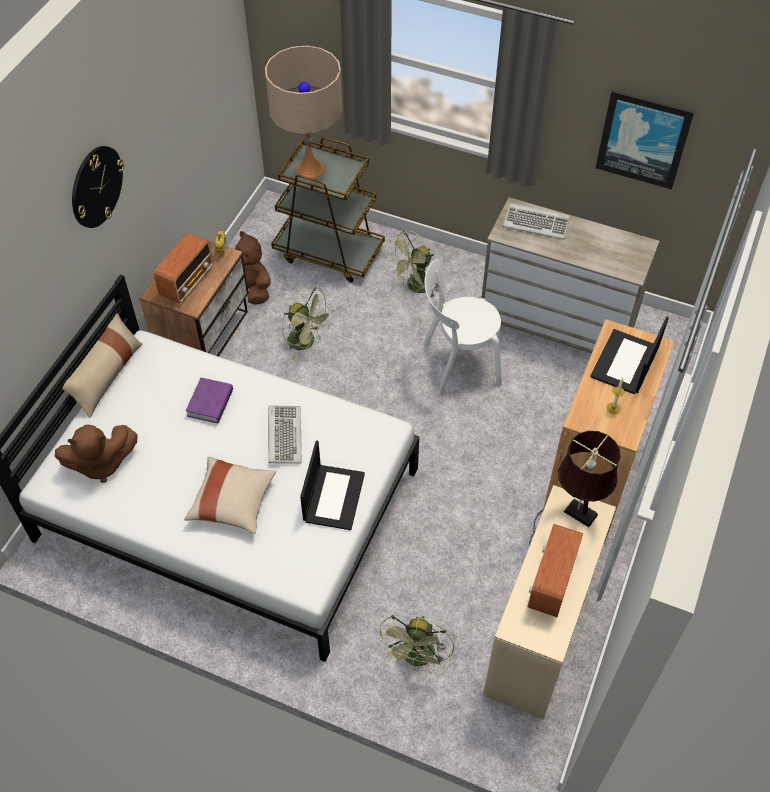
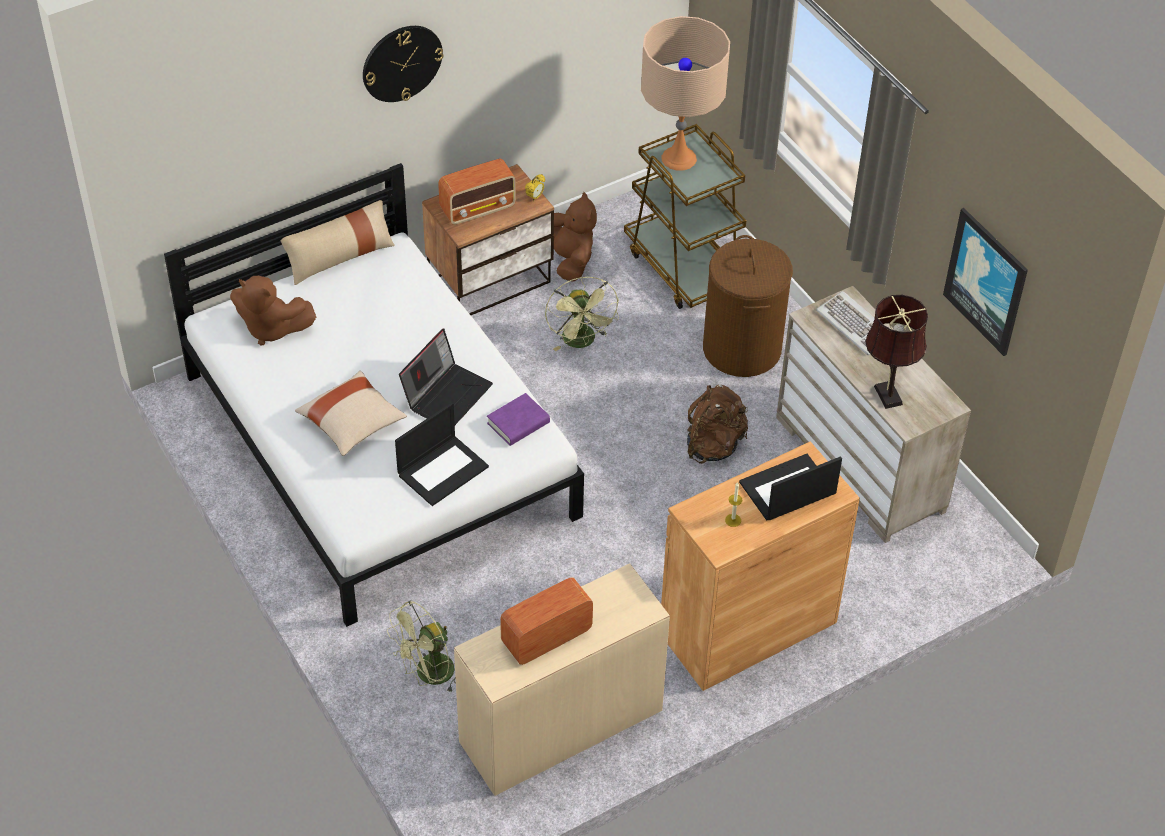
camera: 35 degrees right, 5 degrees down
(210, 403) = (407, 329): purple book -> purple book (518, 423)
(284, 436) = (447, 394): keyboard -> laptop
(416, 287) = (742, 349): green fan -> brown laundry basket
(457, 364) = (713, 446): white chair -> brown backpack
(577, 511) = (629, 597): brown table lamp -> brown table lamp (887, 393)

